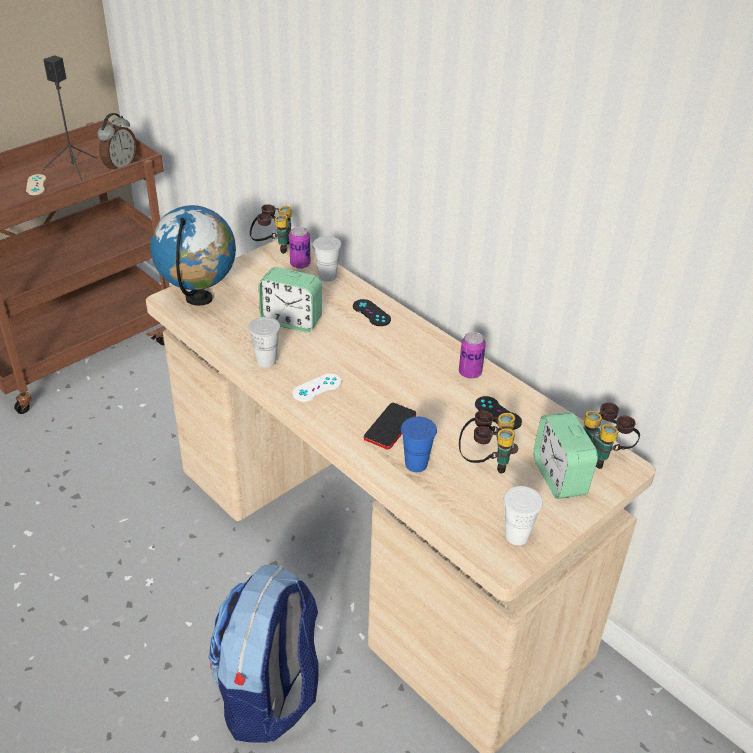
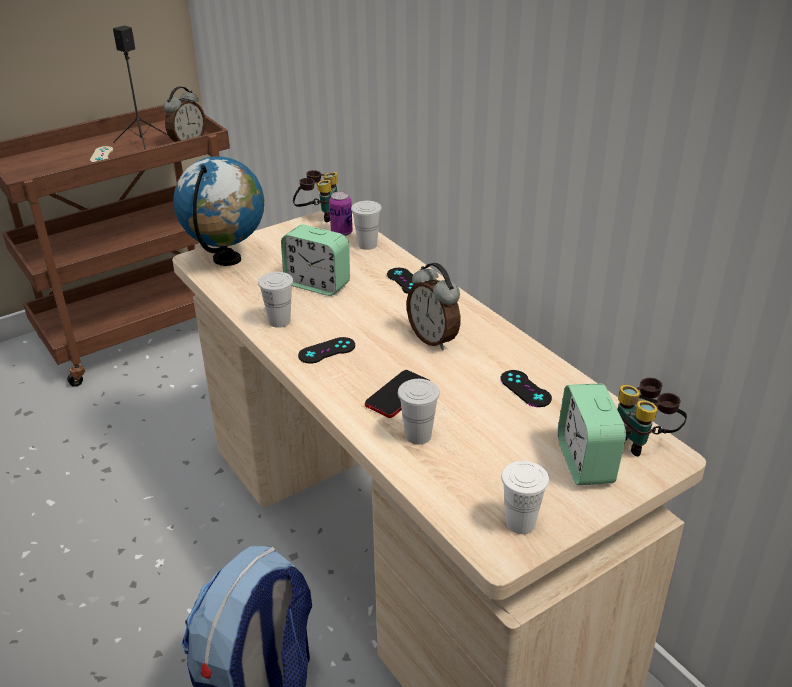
camera: 10 degrees right, 5 degrees down
(317, 388) = (327, 350): white game controller -> black game controller
(409, 370) = (434, 339): none -> alarm clock
(416, 464) = (418, 436): blue cup -> white cup
(470, 373) = (502, 345): can -> none
(486, 462) = (500, 439): binoculars -> none

